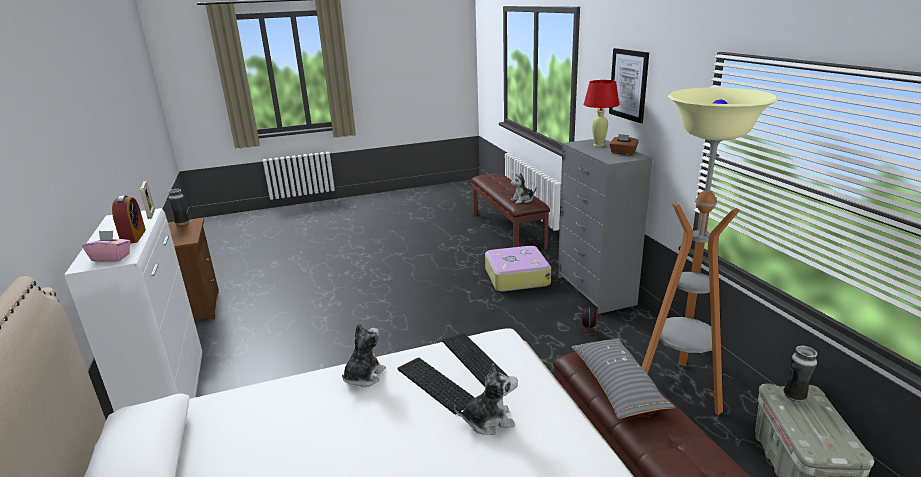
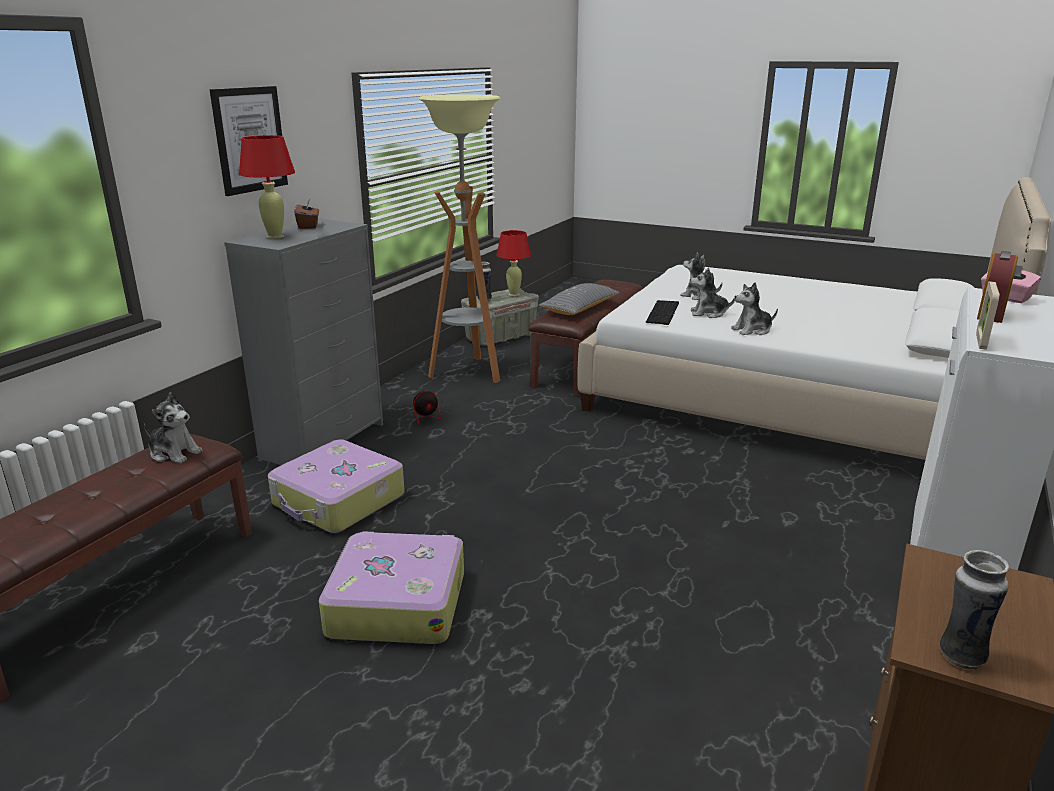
camera: 135 degrees left, 0 degrees up
(421, 267) = (396, 602): none -> suitcase
(433, 385) = (708, 313): keyboard -> plush toy
(815, 433) = (514, 294): none -> red table lamp

